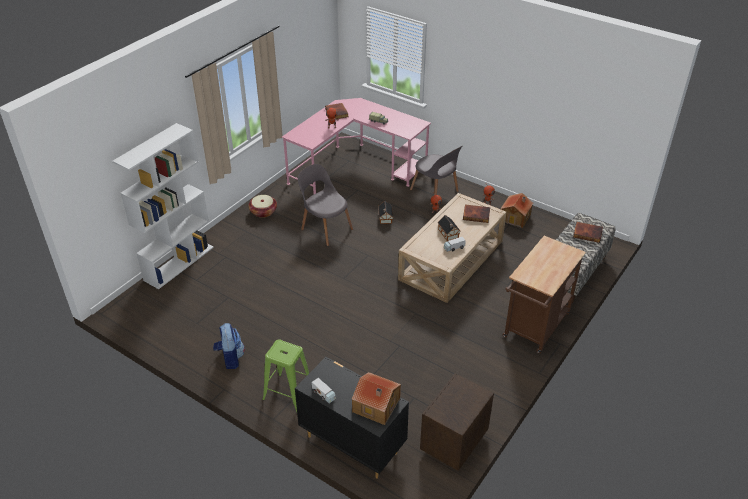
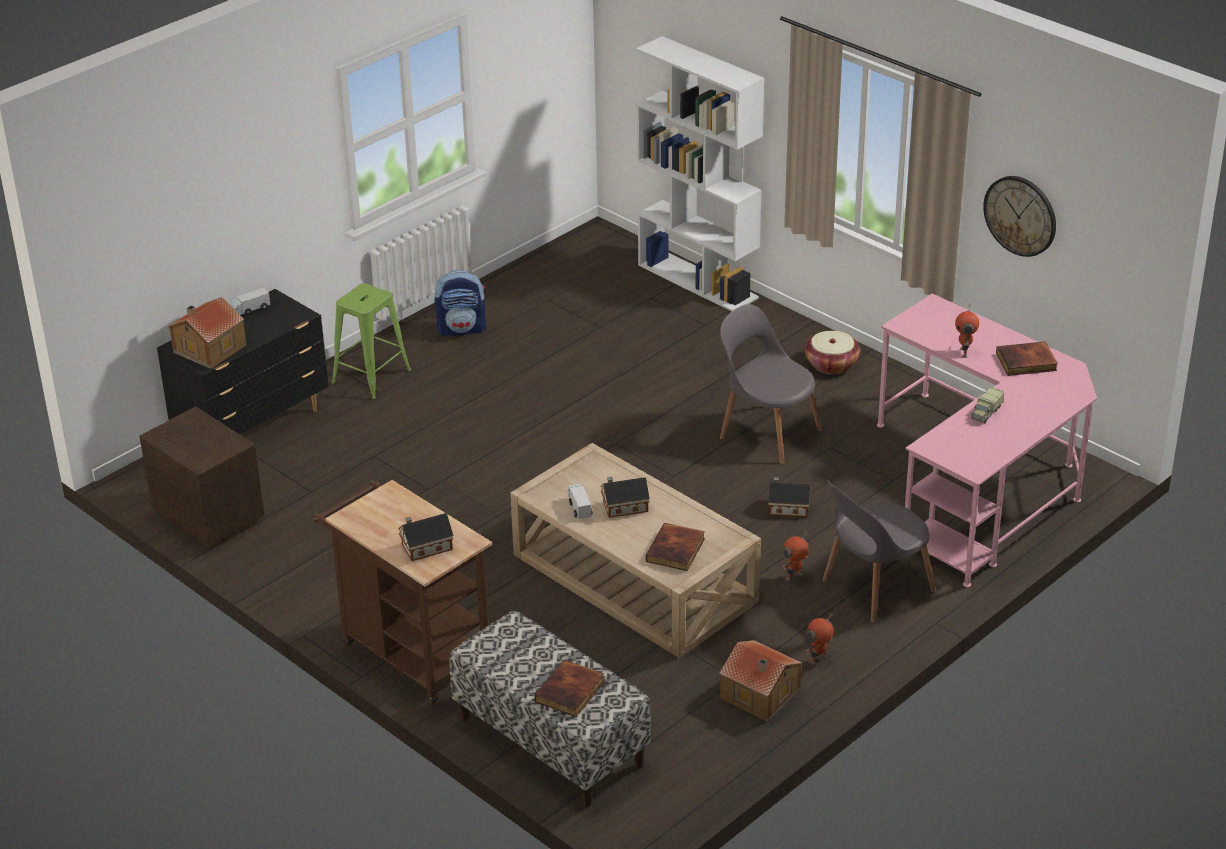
camera: 100 degrees right, 5 degrees down
(291, 70) = (1020, 215): none -> wall clock
(325, 228) = (767, 432): grey chair -> grey chair turned 105 degrees counterclockwise
(559, 256) = (425, 547): none -> toy house

